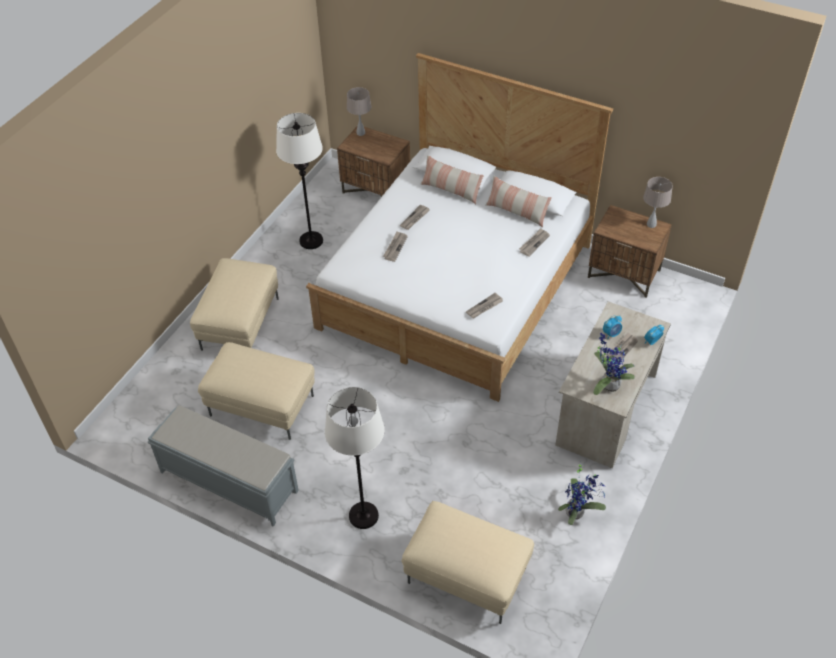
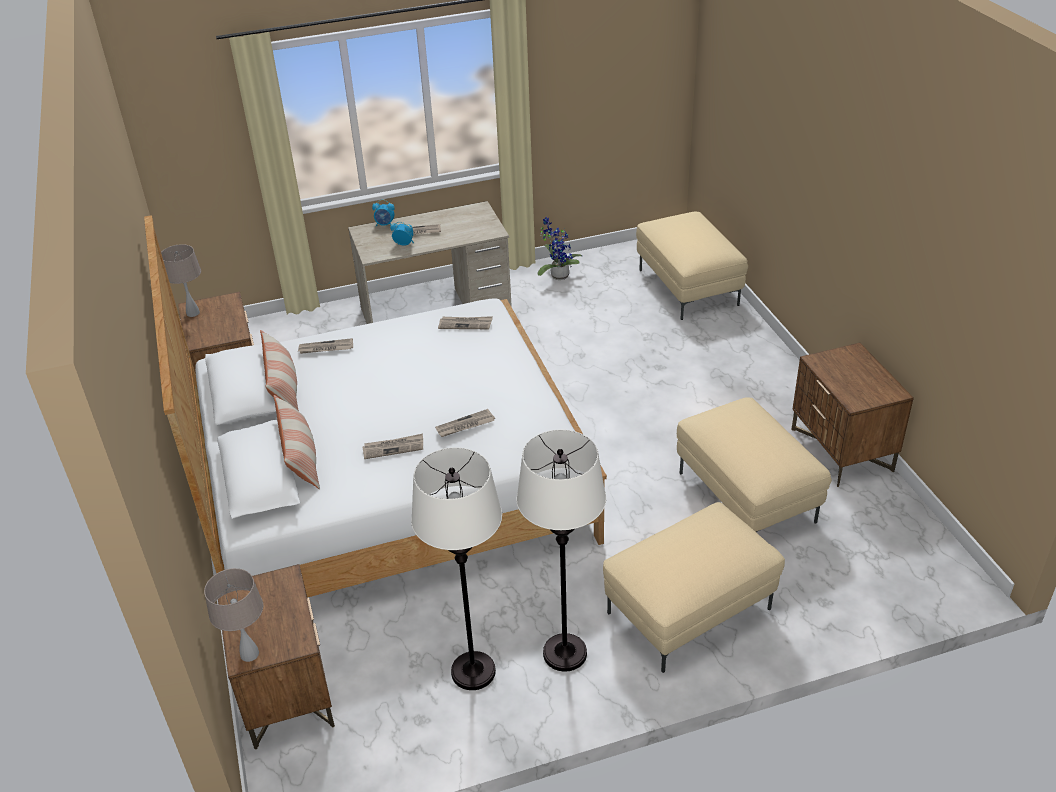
camera: 135 degrees left, 10 degrees down
(228, 481) = (842, 450): grey bench -> brown nightstand
(363, 515) = (731, 358): white floor lamp -> white floor lamp (564, 654)
(608, 384) = (465, 220): potted plant -> none

